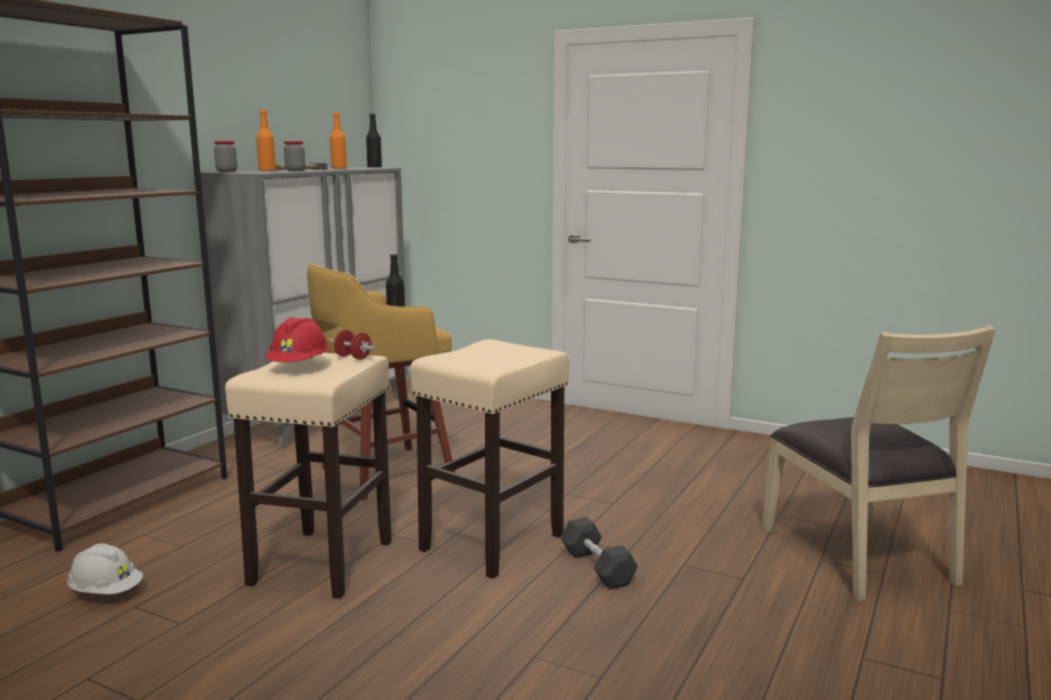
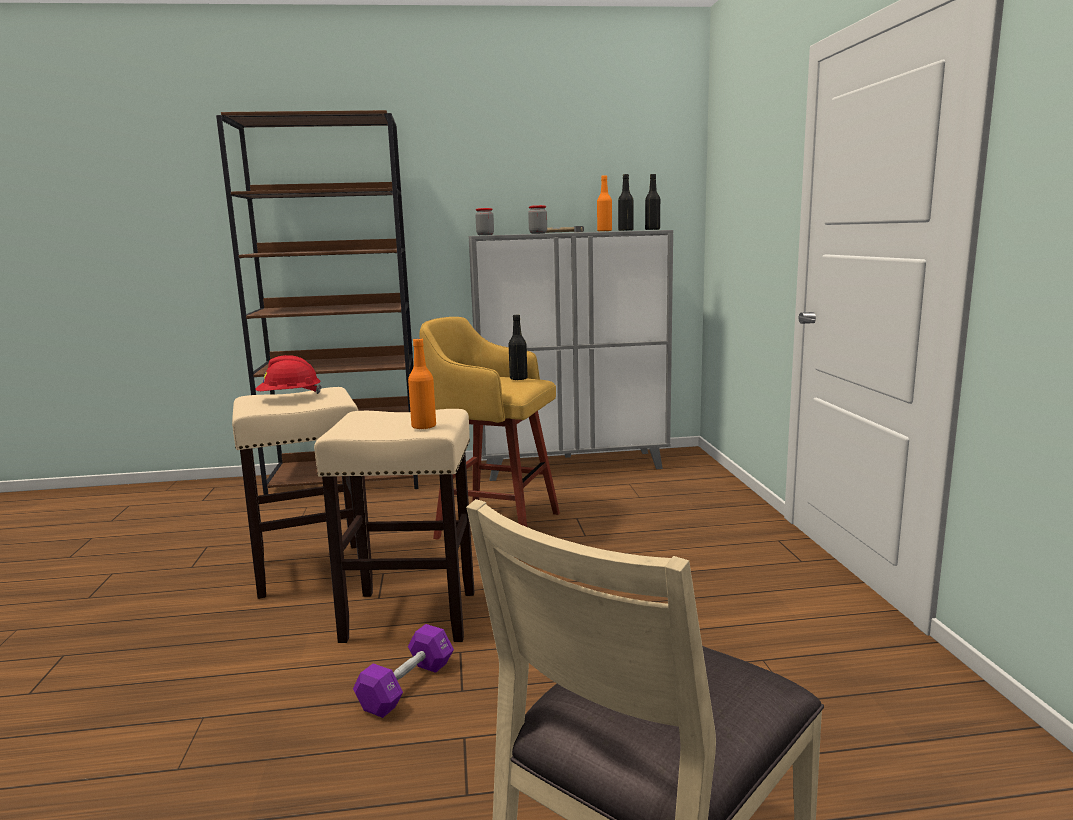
camera: 55 degrees right, 0 degrees up
(106, 592) = (220, 532): white hard hat -> none
(267, 171) = (515, 234): orange bottle -> orange bottle (424, 427)
(353, 357) = (330, 399): red dumbbell -> none
(360, 168) = (625, 230): none -> black bottle
(597, 567) = (407, 686): black dumbbell -> purple dumbbell

